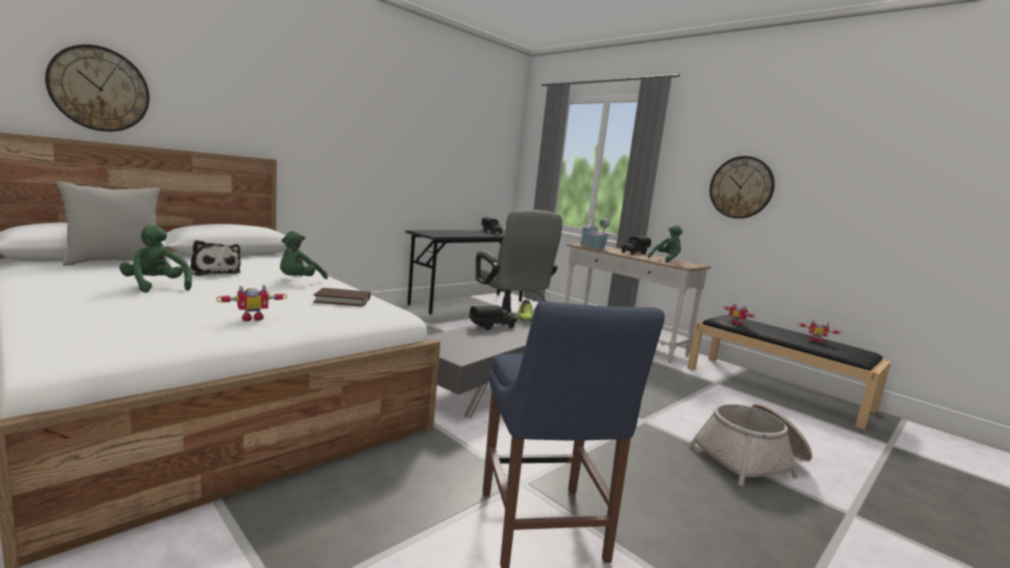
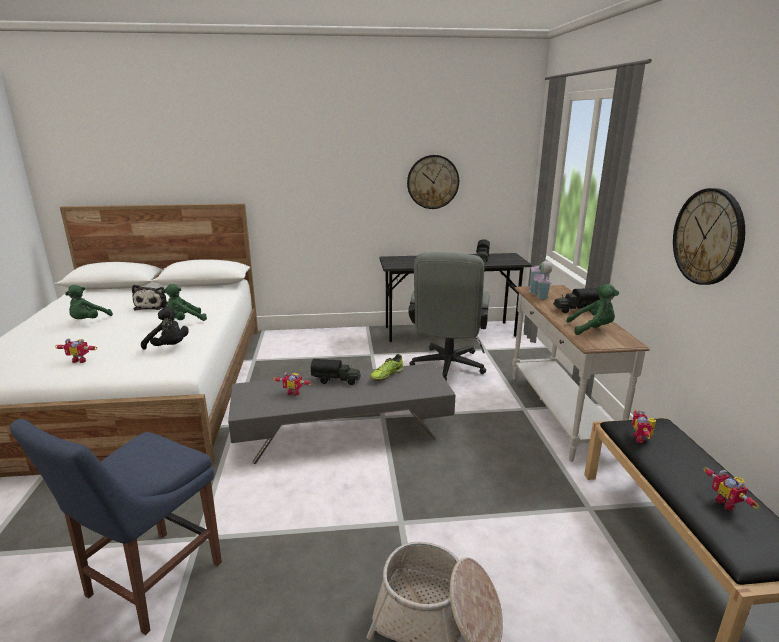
camera: 40 degrees right, 10 degrees up
(99, 89) = (123, 168): wall clock -> wall clock (433, 182)
(116, 262) = (118, 292): grey pillow -> none
(156, 286) = (89, 321): green plush toy -> green plush toy turned 150 degrees counterclockwise
(342, 300) = (169, 347): brown book -> black plush toy
(476, 339) = (294, 392): none -> toy robot

